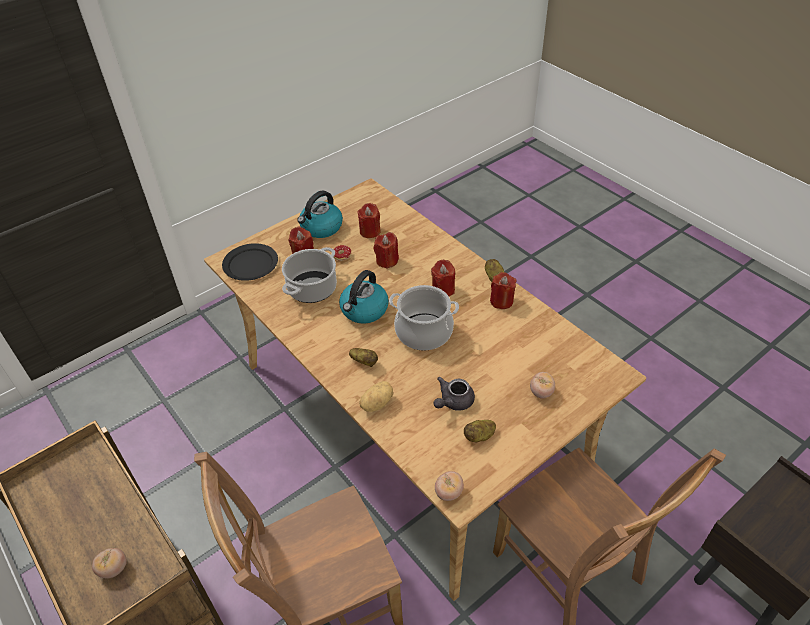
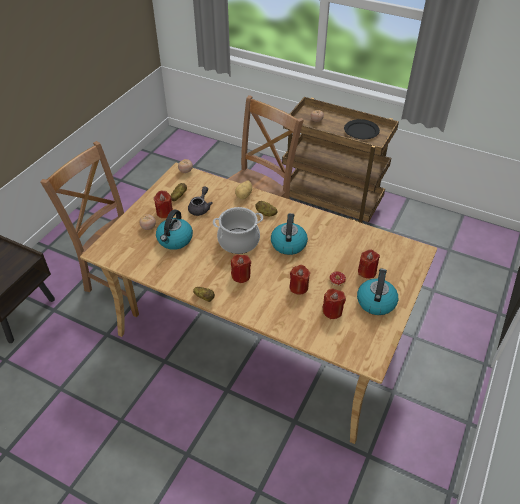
camera: 155 degrees right, 0 degrees up
(250, 264) = (398, 252): black plate -> black plate (361, 131)
(312, 289) = (336, 247): cooking pot -> none
(501, 301) = (192, 280): red candle -> red candle (164, 212)
(508, 360) = (175, 240): none -> kettle

